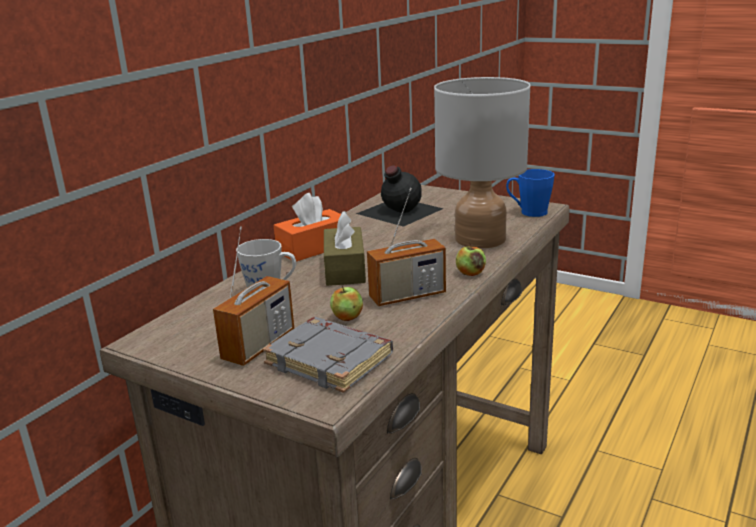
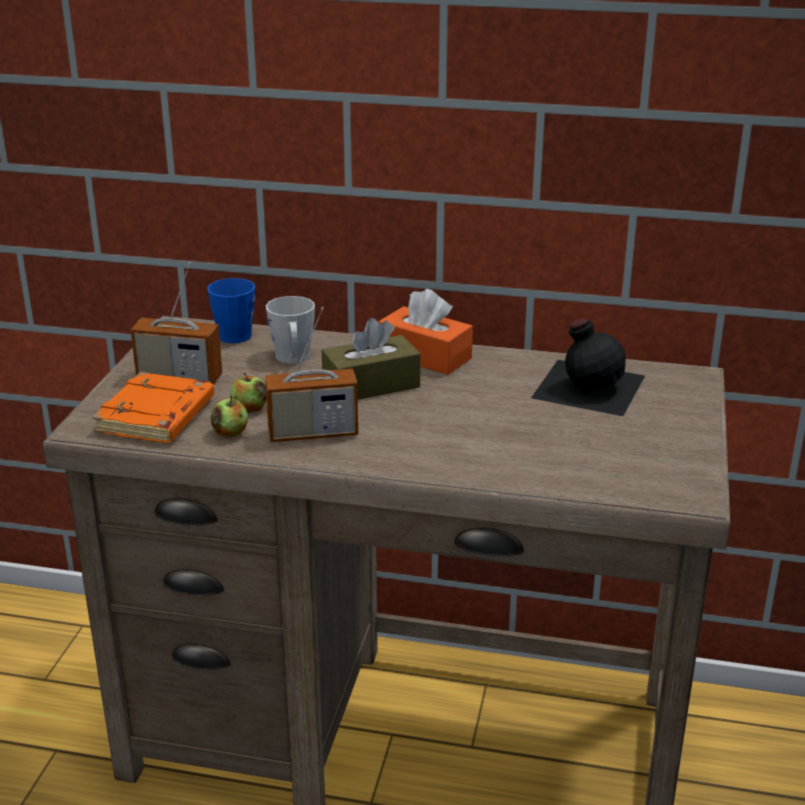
camera: 70 degrees right, 5 degrees up
(331, 360) = (157, 417): grey book -> orange book
(407, 296) = (313, 433): radio -> radio turned 60 degrees counterclockwise
(470, 273) = (395, 464): apple -> apple (230, 433)
(480, 239) = (515, 458): grey table lamp -> none
(528, 212) = (656, 486): blue mug -> blue mug (234, 332)

